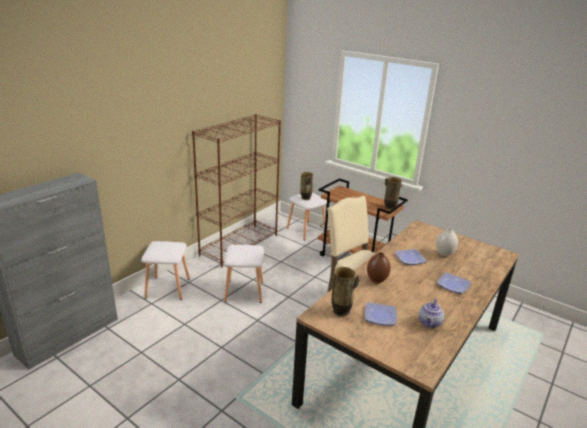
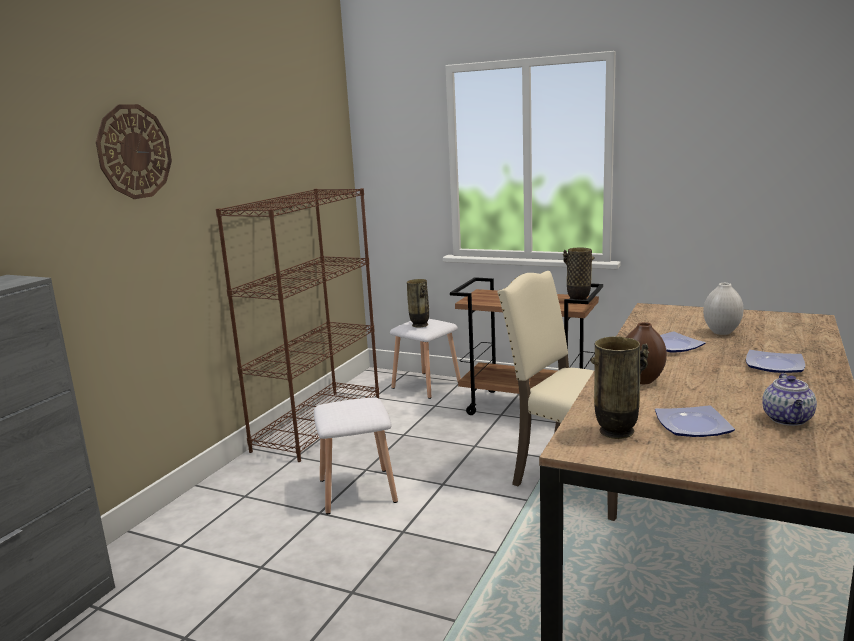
camera: 10 degrees left, 10 degrees down
(148, 104) = (134, 152): none -> wall clock
(168, 288) = (207, 514): white stool -> none

